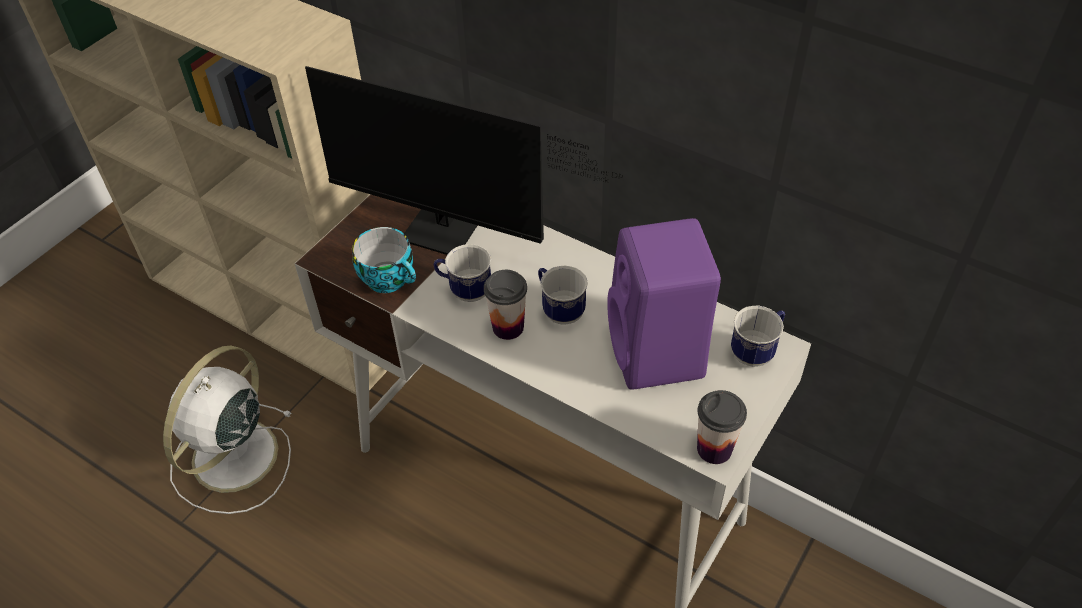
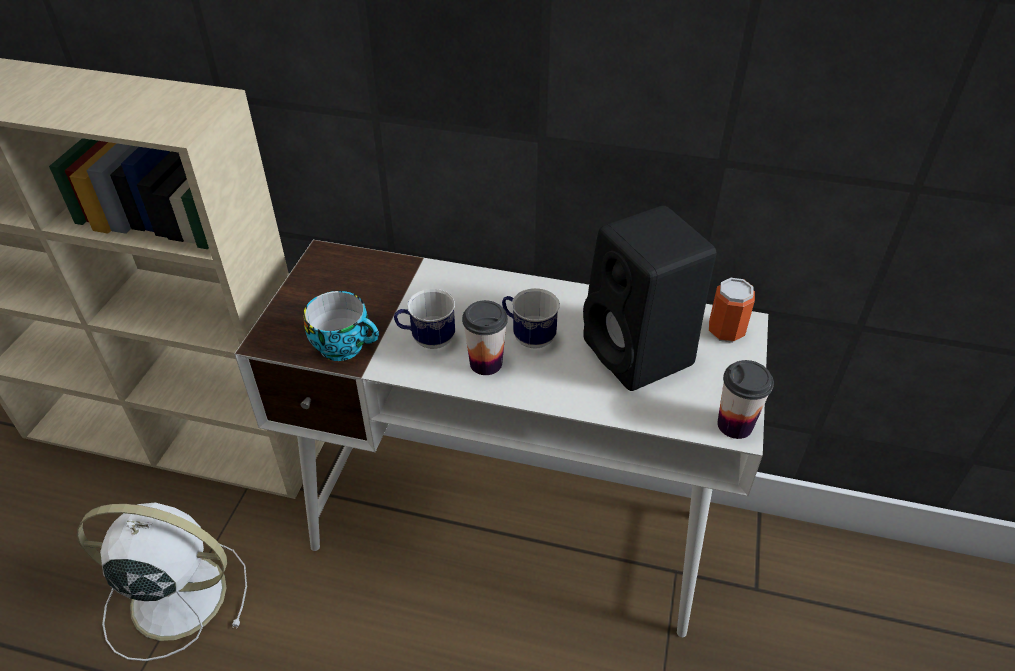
camera: 20 degrees left, 5 degrees down
(232, 459) = (174, 596): white fan -> white fan turned 90 degrees clockwise
(451, 233) = (390, 291): monitor -> none
(658, 355) = (640, 354): purple speaker -> black speaker
(756, 351) = (726, 331): mug -> can

